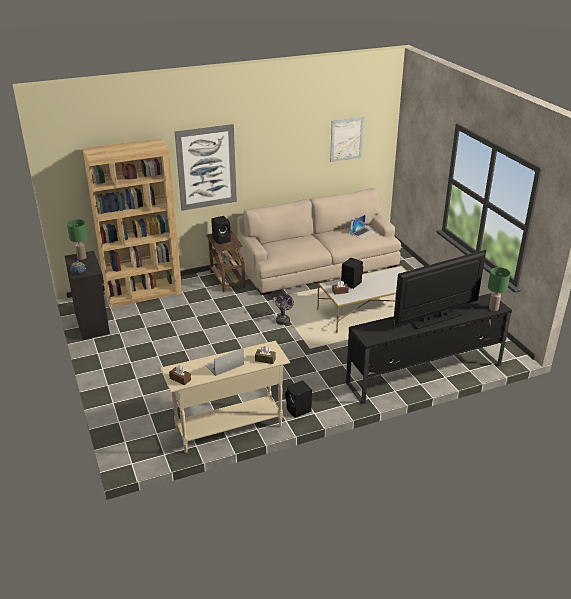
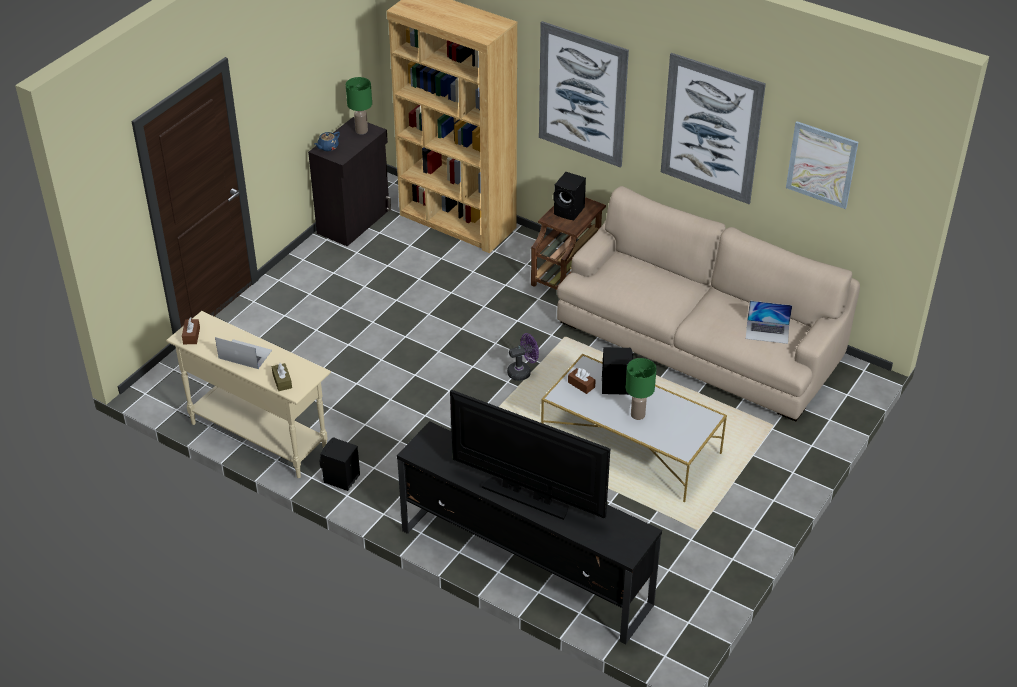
camera: 55 degrees right, 10 degrees up
(286, 149) = (711, 129): none -> picture
(493, 308) = (616, 547): green table lamp -> green table lamp (637, 415)

